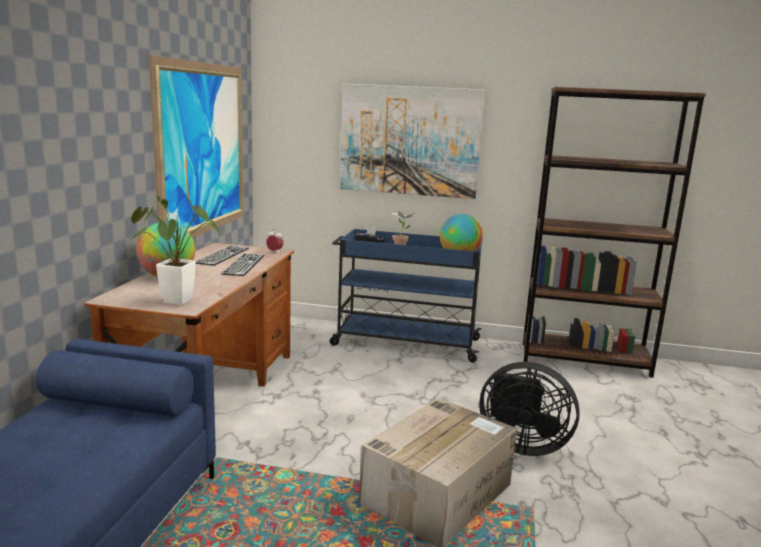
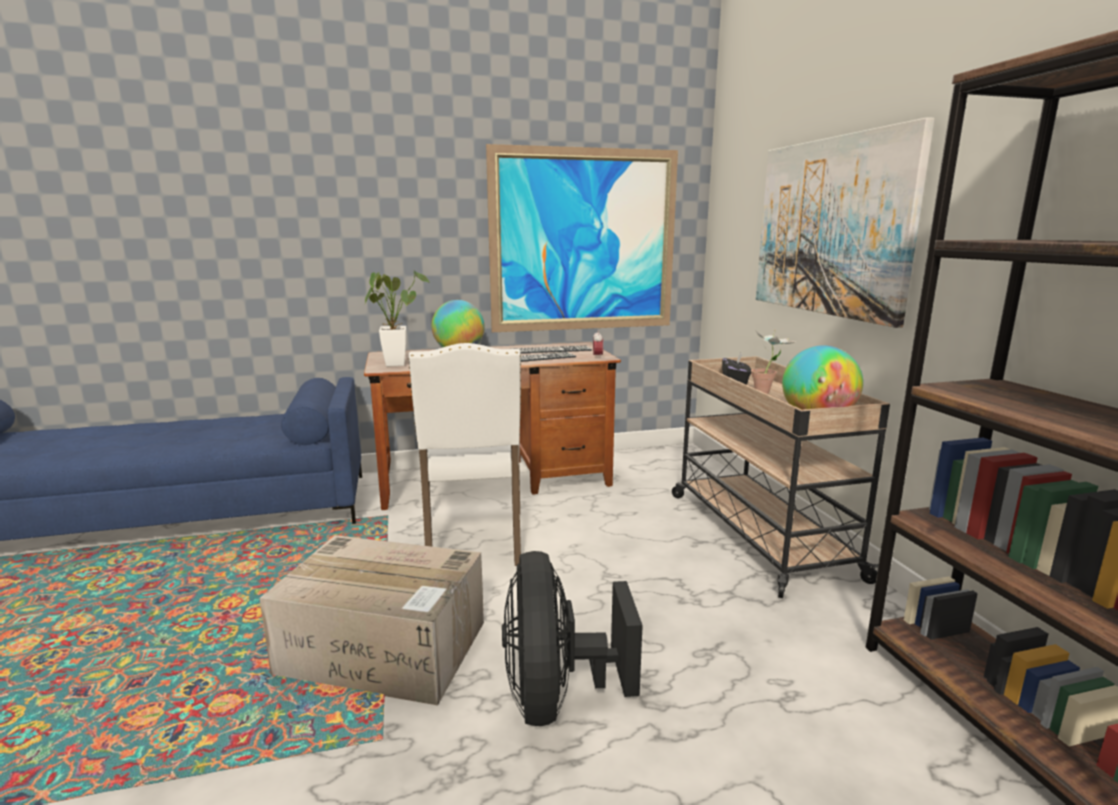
camera: 65 degrees right, 0 degrees up
(316, 428) = (473, 541): none -> white chair
(404, 342) = (758, 533): blue cart -> beige cart

